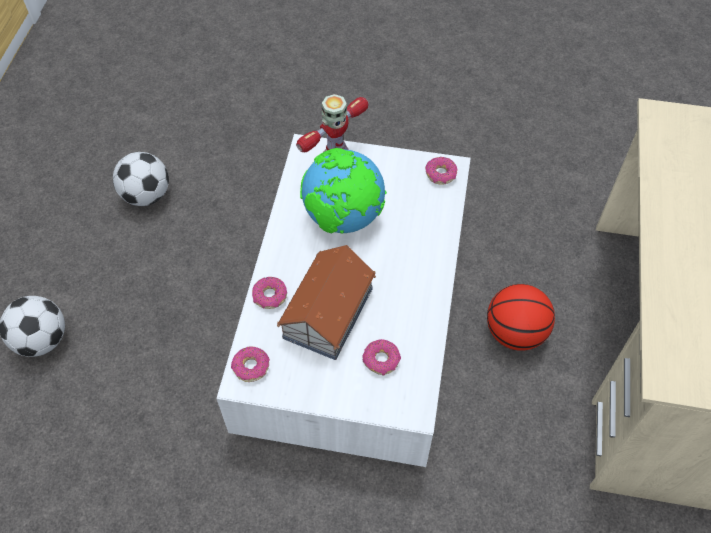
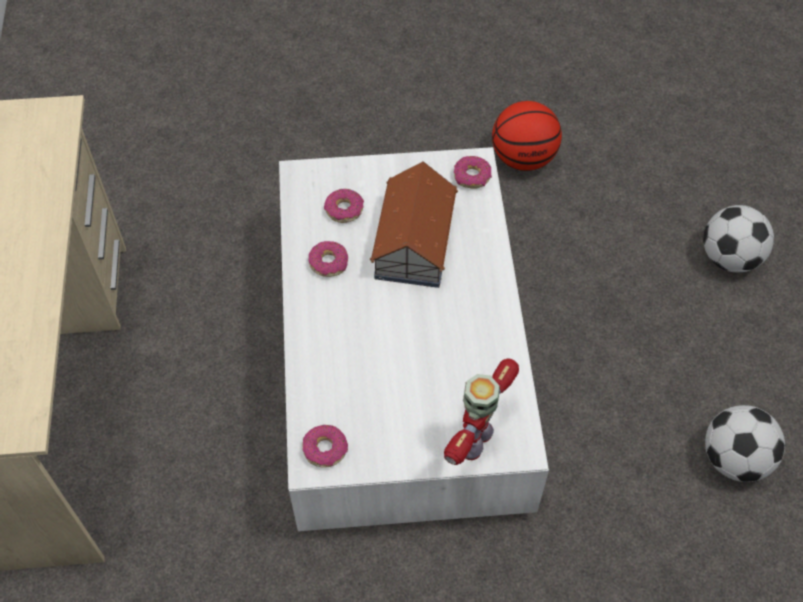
camera: 165 degrees right, 0 degrees up
(270, 296) = (483, 245): donut -> donut (329, 263)
(343, 218) = (434, 355): globe -> none
(515, 333) = (209, 386): basketball -> basketball (523, 158)

